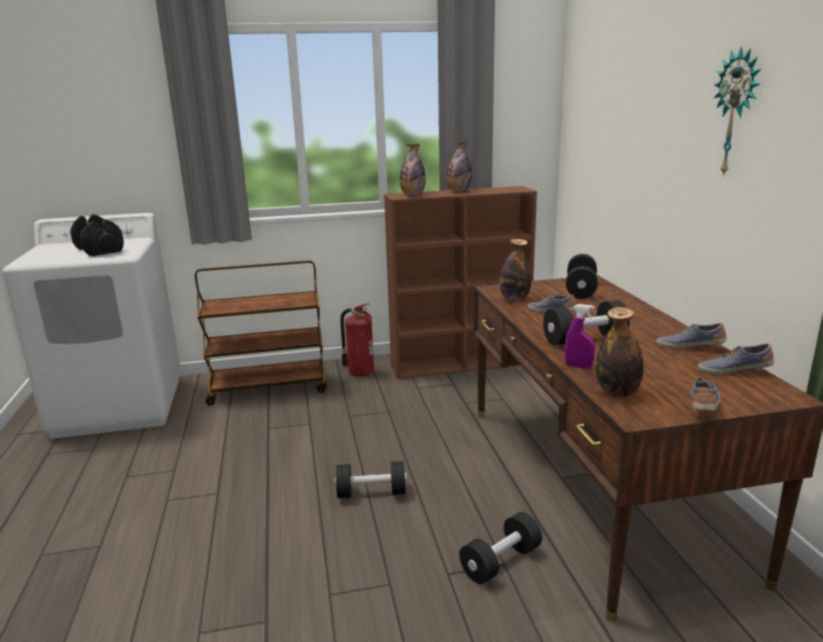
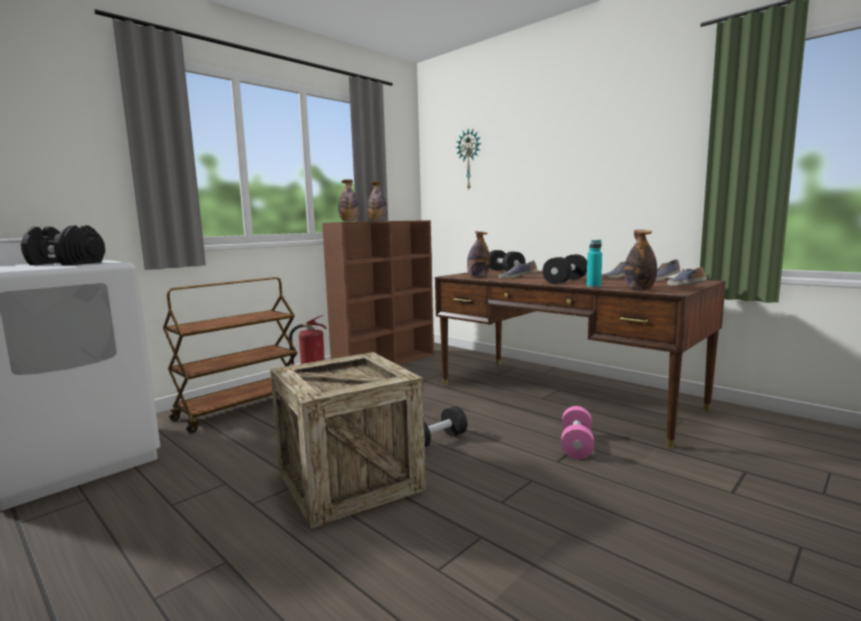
camera: 35 degrees left, 10 degrees down
(250, 508) = (349, 481): none -> crate
(500, 562) = (576, 445): black dumbbell -> pink dumbbell
(578, 366) = (593, 286): purple spray bottle -> turquoise bottle
(736, 113) = (598, 143): wall clock -> wall clock (470, 159)

